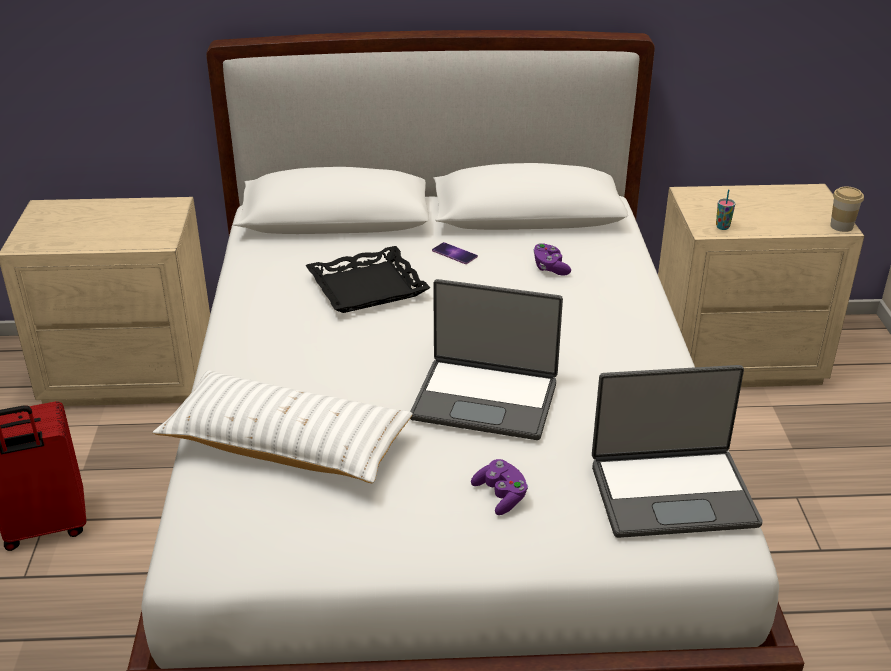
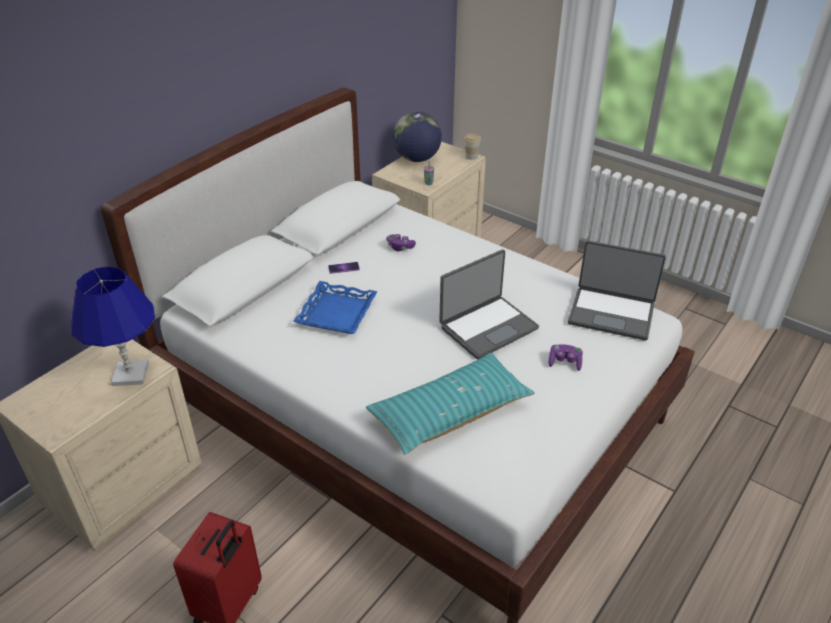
camera: 50 degrees left, 5 degrees up
(139, 234) = (130, 374): none -> blue table lamp
(286, 445) = (450, 413): white pillow -> turquoise pillow
(367, 288) = (337, 313): black tray -> blue tray
(672, 492) = (611, 313): laptop -> laptop turned 75 degrees clockwise
(758, 196) = (417, 159): none -> globe

